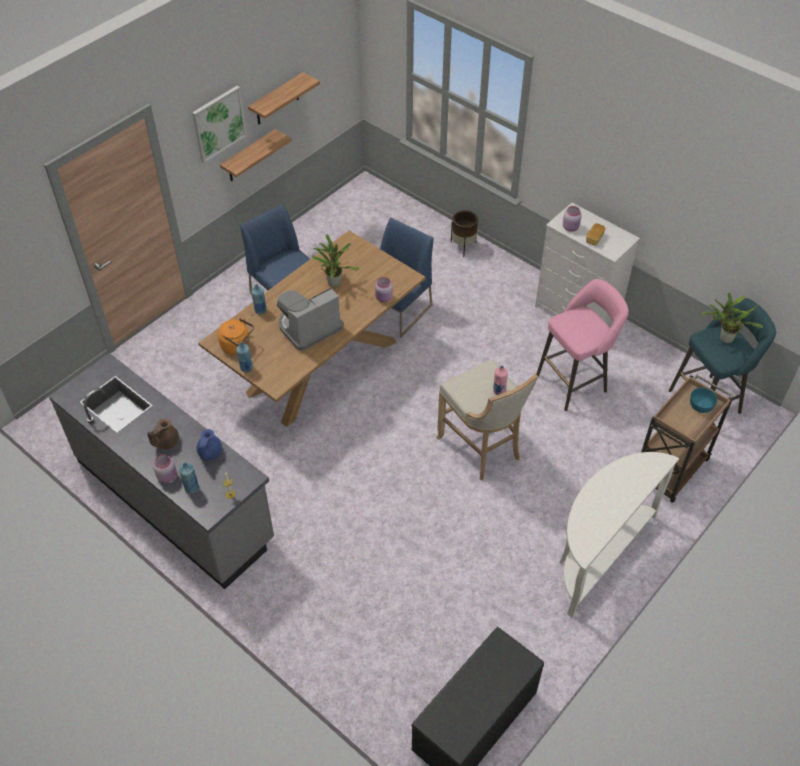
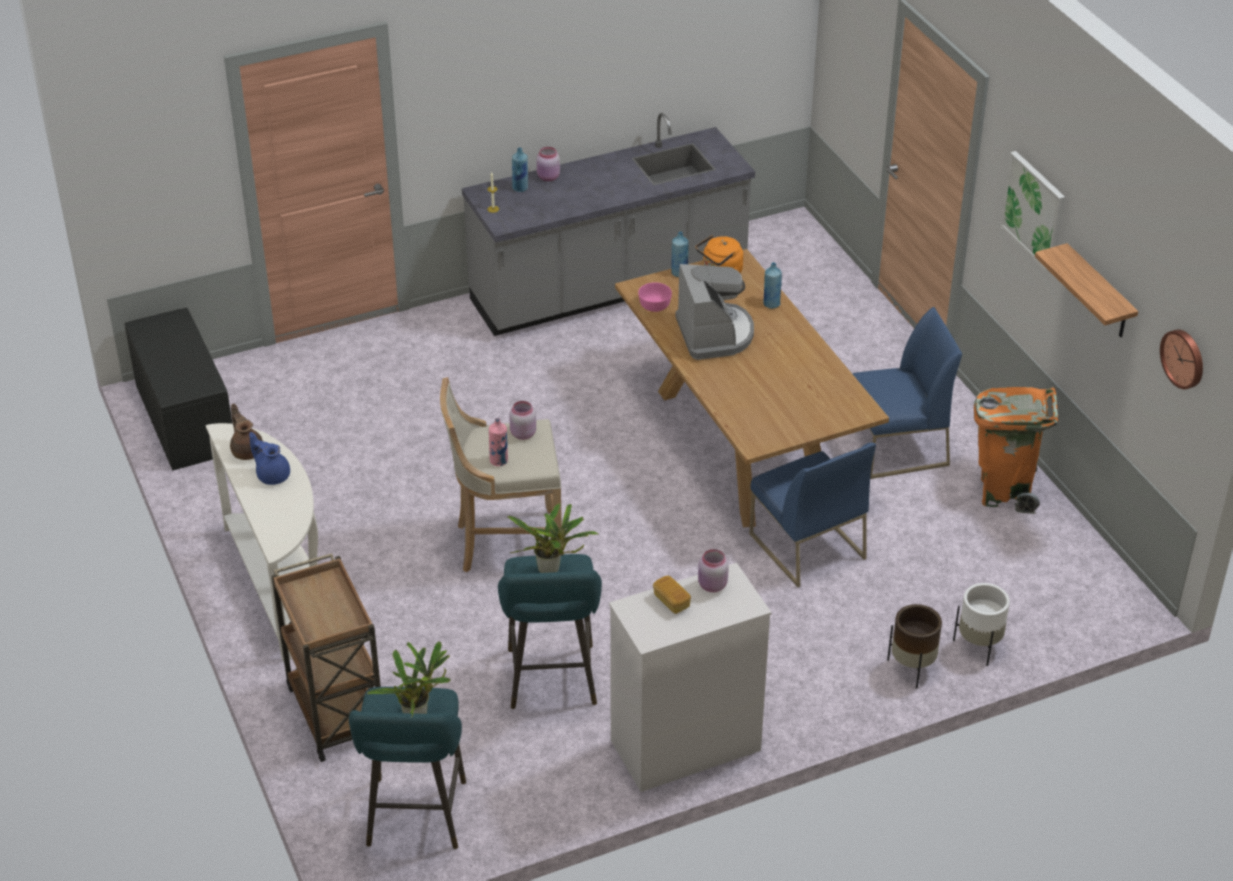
camera: 115 degrees right, 10 degrees down
(165, 442) = (594, 184): brown teapot -> brown teapot (247, 450)
(209, 453) = (557, 207): blue teapot -> blue teapot (272, 475)
(249, 156) = (1049, 311): shelf -> none
(292, 368) = (654, 305): none -> pink bowl
(301, 245) = (1004, 491): none -> orange trash can
(334, 281) = (787, 376): potted plant -> potted plant (552, 571)
(335, 54) = (1184, 358): none -> wall clock
(384, 298) = (726, 409): pink jar -> pink jar (522, 434)
(431, 228) = (978, 647): none -> white planter
(574, 382) = (552, 681): pink stool -> turquoise stool
(701, 406) = (324, 622): turquoise bowl -> none

